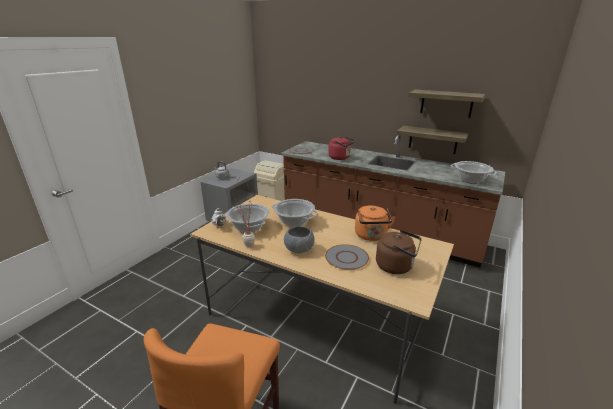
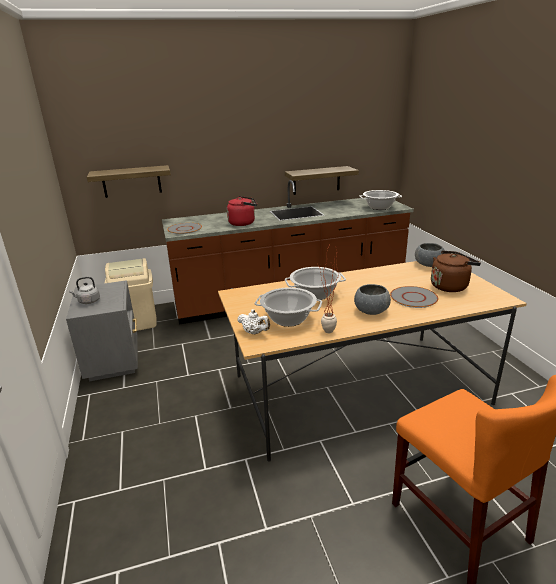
camera: 45 degrees left, 0 degrees up
(371, 236) = (392, 276): orange kettle -> none
(421, 243) = (428, 265): none -> grey bowl
(446, 103) = (324, 139): shelf -> shelf (131, 181)

